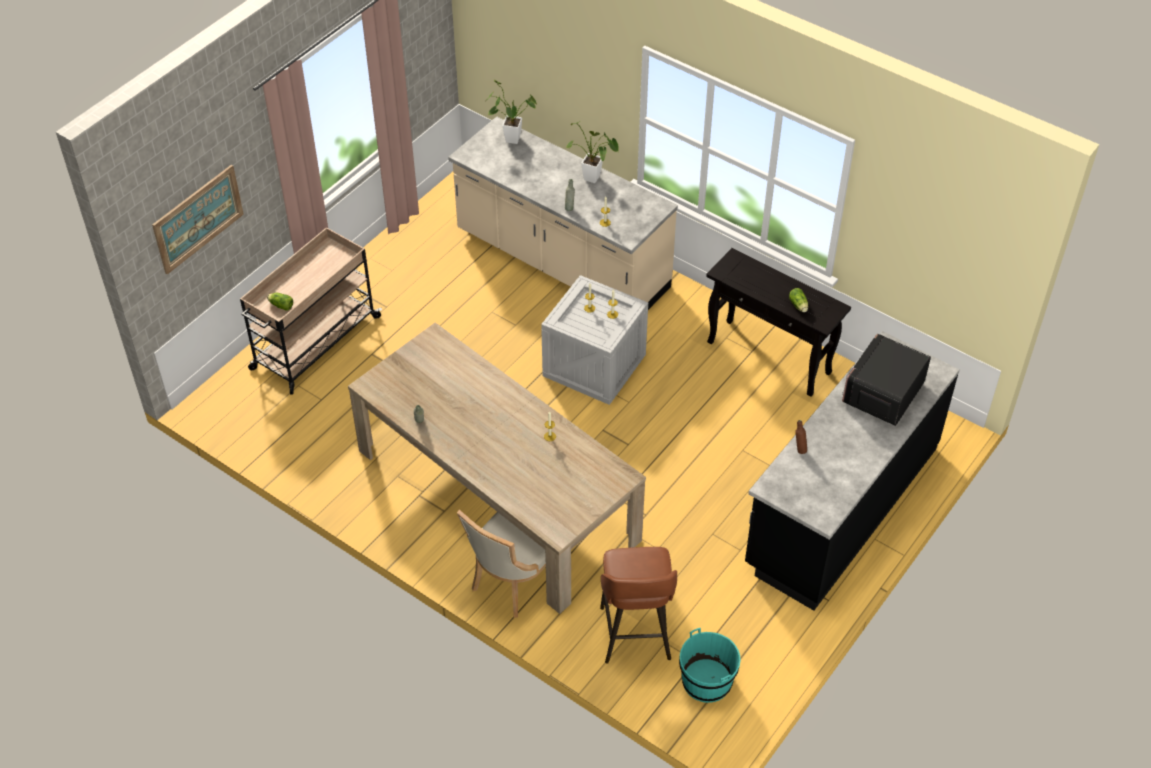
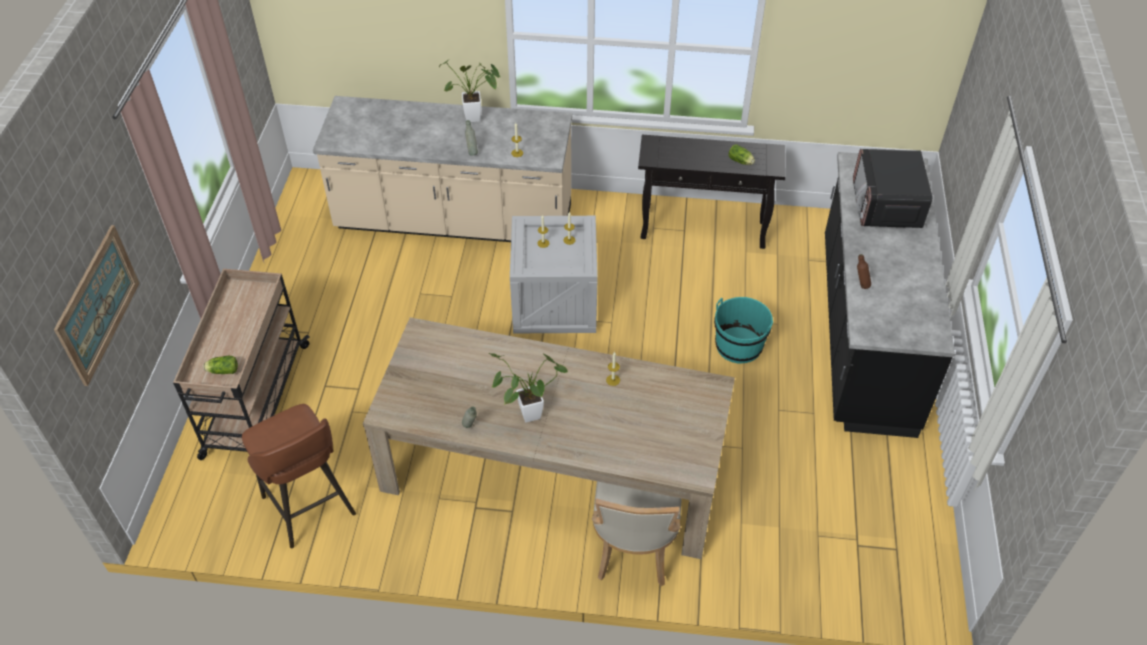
camera: 30 degrees left, 0 degrees up
(509, 139) = (363, 111): potted plant -> potted plant (525, 416)
(635, 636) = (787, 544): brown stool -> brown stool (310, 508)
(707, 681) = (883, 554): turquoise bucket -> turquoise bucket (738, 345)

